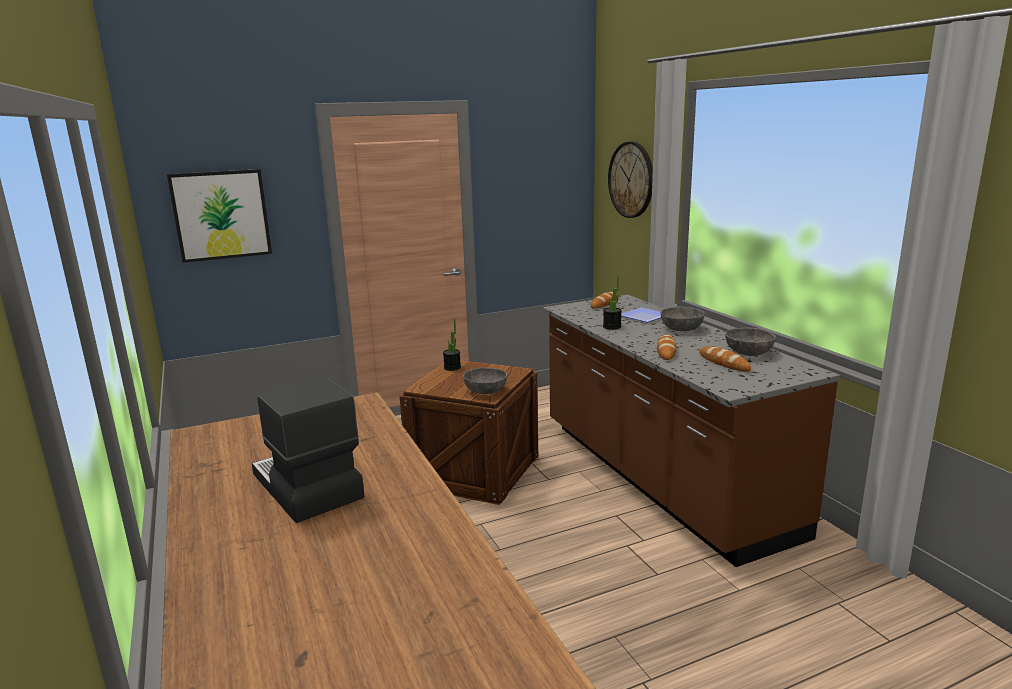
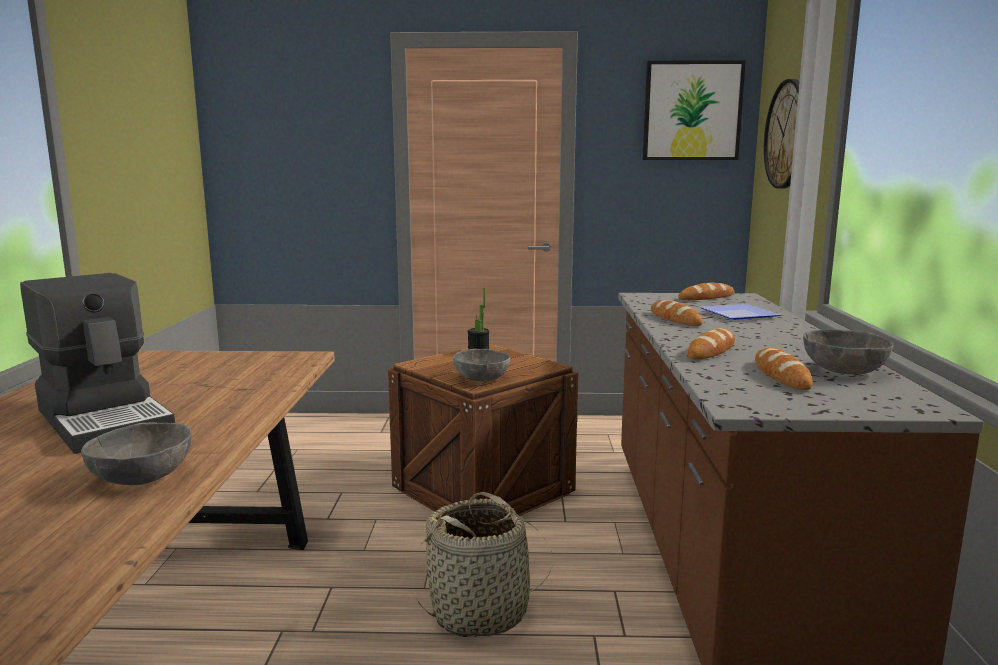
camera: 25 degrees right, 5 degrees down
(221, 215) = (281, 153): picture -> picture (692, 111)
(306, 487) = (107, 419): coffee machine -> coffee machine turned 150 degrees clockwise
(550, 552) = (481, 612): none -> basket
(612, 327) = (675, 319): potted plant -> bread
(681, 329) = (775, 332): grey bowl -> grey bowl (143, 476)

